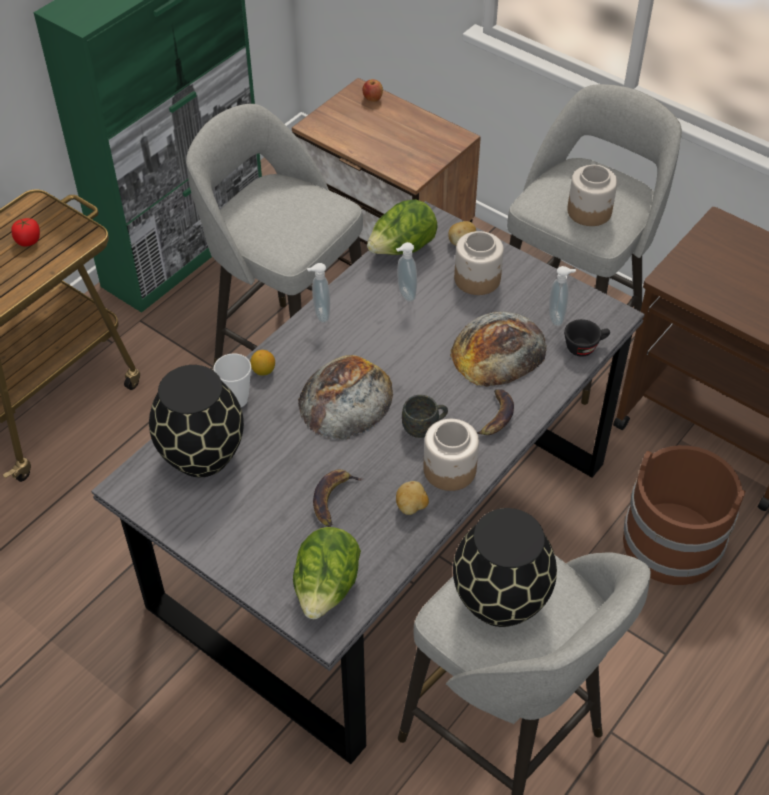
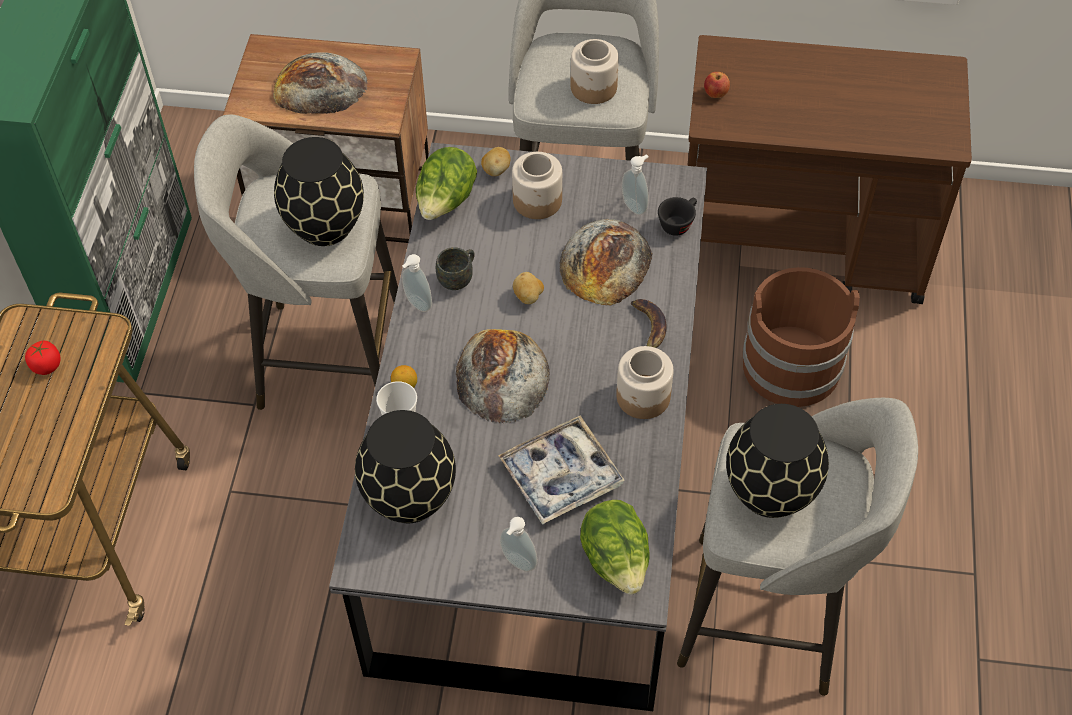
camera: 30 degrees left, 5 degrees up
(293, 227) = (325, 226): none -> black vase
(333, 498) = (561, 476): banana -> tray
(372, 99) = (283, 52): apple -> apple (715, 94)
(381, 133) = (320, 86): none -> bread
(405, 294) = (482, 247): soap dispenser -> soap dispenser (517, 563)
(411, 507) = (635, 448): potato -> potato (528, 297)
(424, 427) = (593, 368): grey mug -> grey mug (458, 277)

